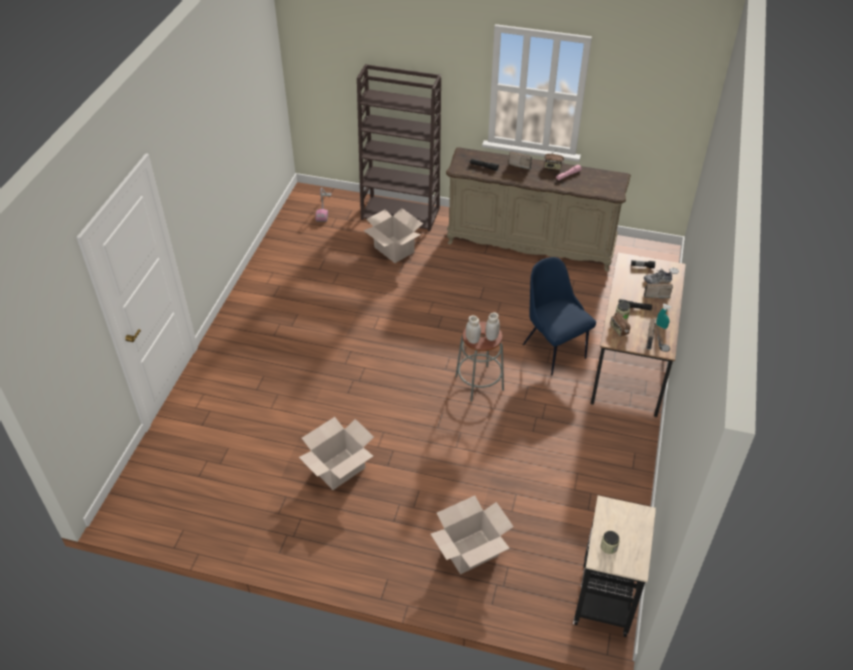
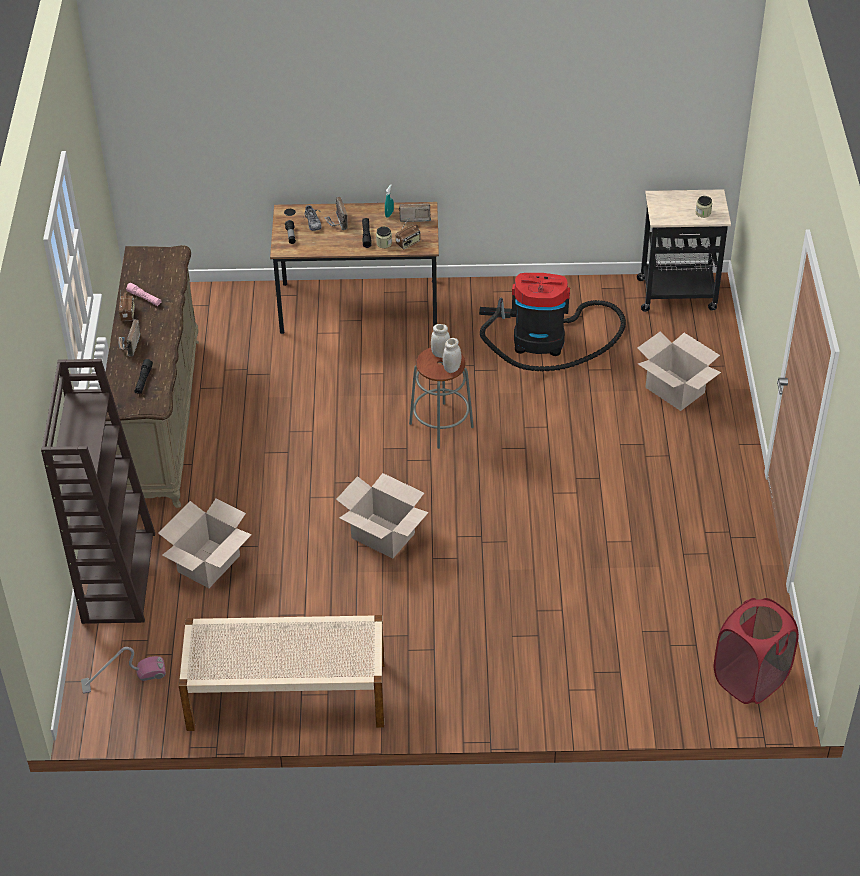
camera: 105 degrees left, 0 degrees up
(150, 499) = (750, 679): none -> red laundry basket
(275, 266) = (286, 696): none -> beige bench
(339, 469) = (623, 518): cardboard box -> cardboard box (382, 536)
(553, 351) = (363, 371): blue chair -> none
(560, 473) = (545, 341): none -> vacuum cleaner

